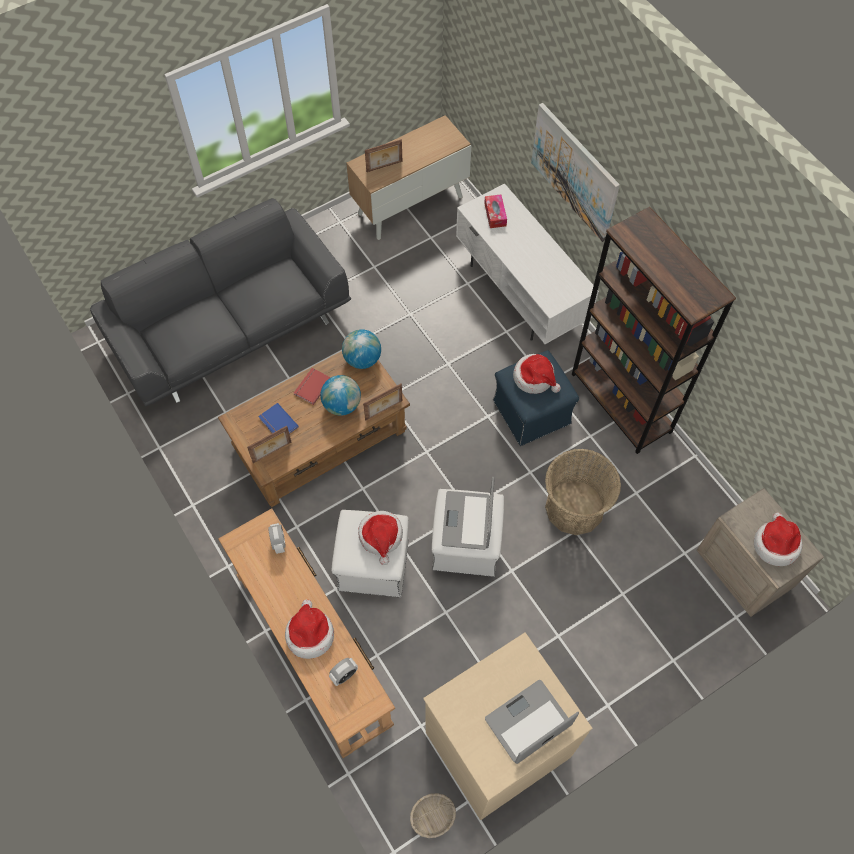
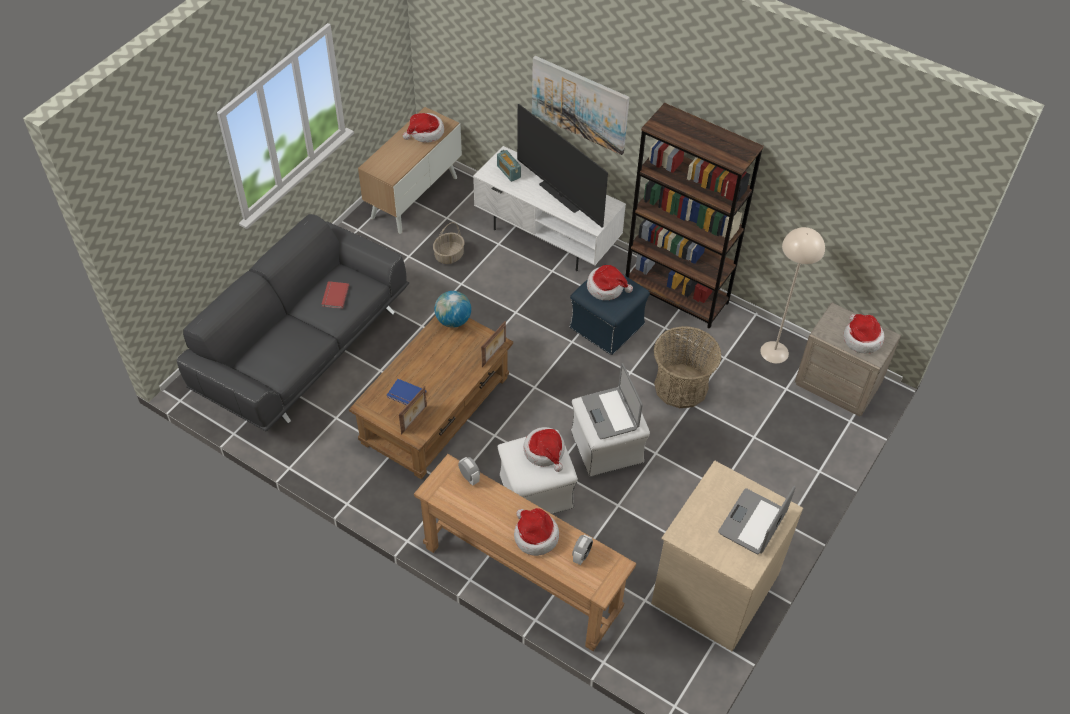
camera: 25 degrees left, 10 degrees down
(311, 386) = (420, 356): red book -> red book (334, 296)
(342, 405) = (455, 362): globe -> none
(384, 167) = (394, 161): picture frame -> none
(431, 145) = (425, 133): none -> hat
(432, 818) = (692, 667): basket -> basket (449, 255)
(495, 214) = (508, 172): tissue box -> radio
(533, 260) = (560, 196): none -> television
(693, 506) = (774, 352): none -> beige floor lamp

